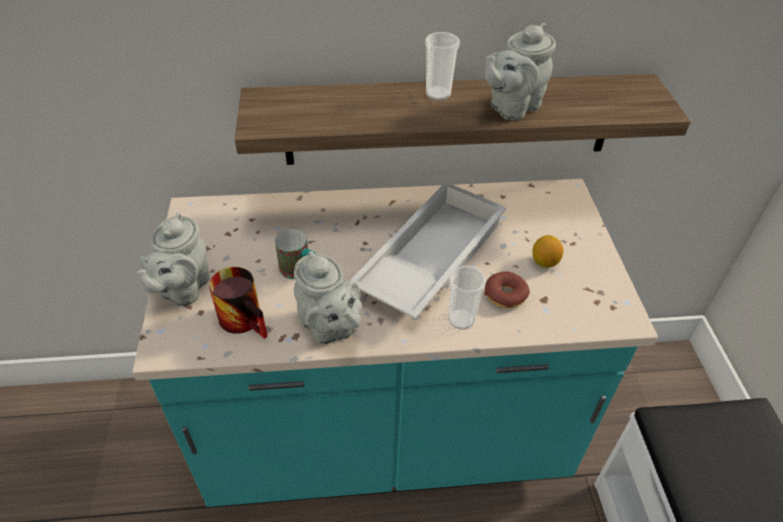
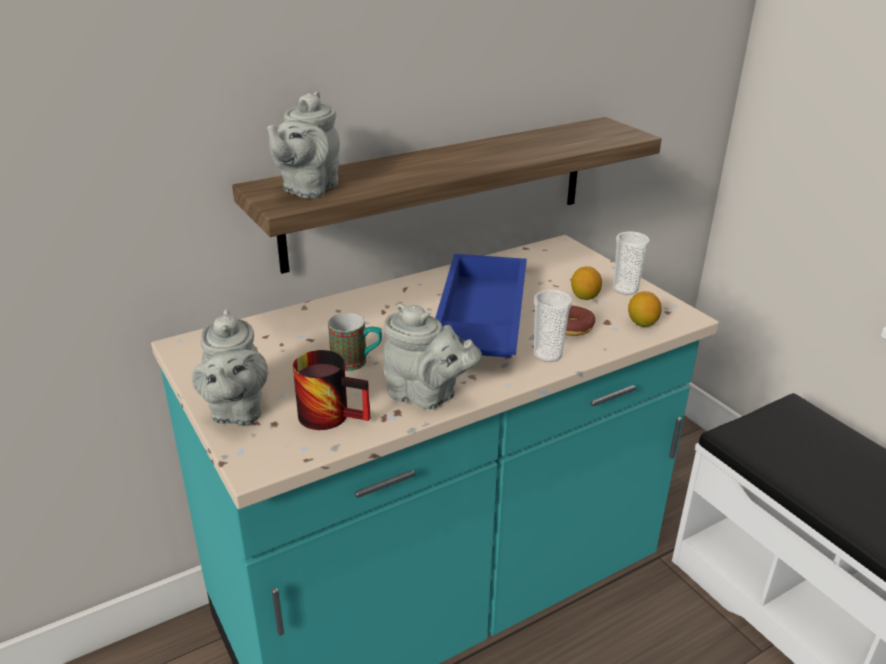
camera: 25 degrees left, 15 degrees down
(429, 257) = (478, 319): white tray -> blue tray
(438, 94) = (437, 156): cup -> cup (625, 289)
(511, 107) = (512, 153): grey teapot -> grey teapot (308, 189)
(576, 313) = (642, 323): none -> lemon

